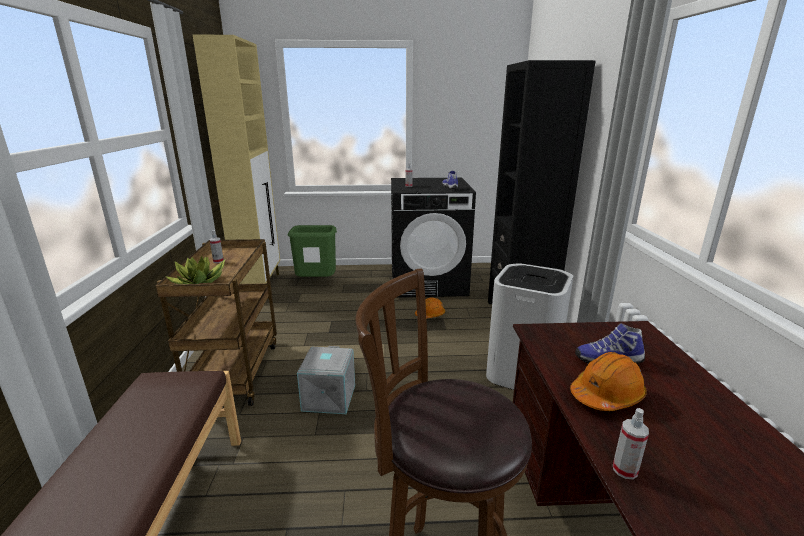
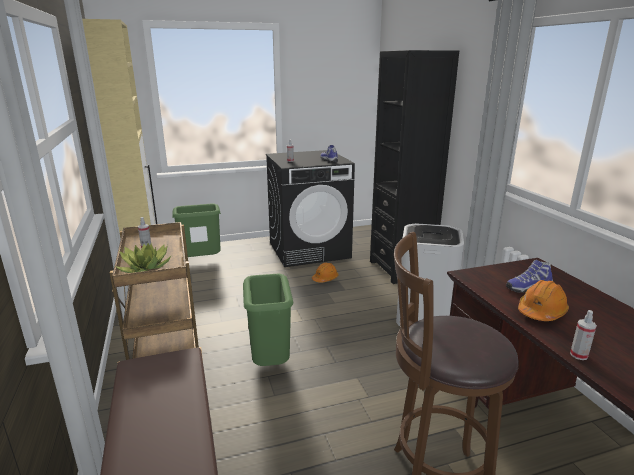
camera: 15 degrees left, 0 degrees up
(328, 397) = (269, 363): grey storage box -> green trash can

